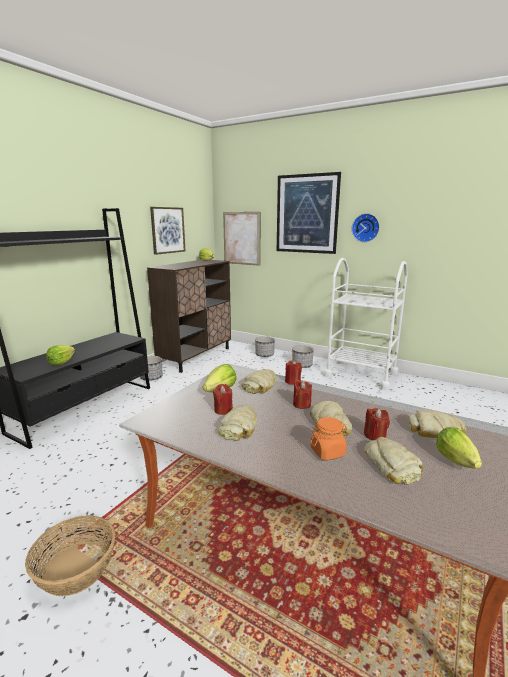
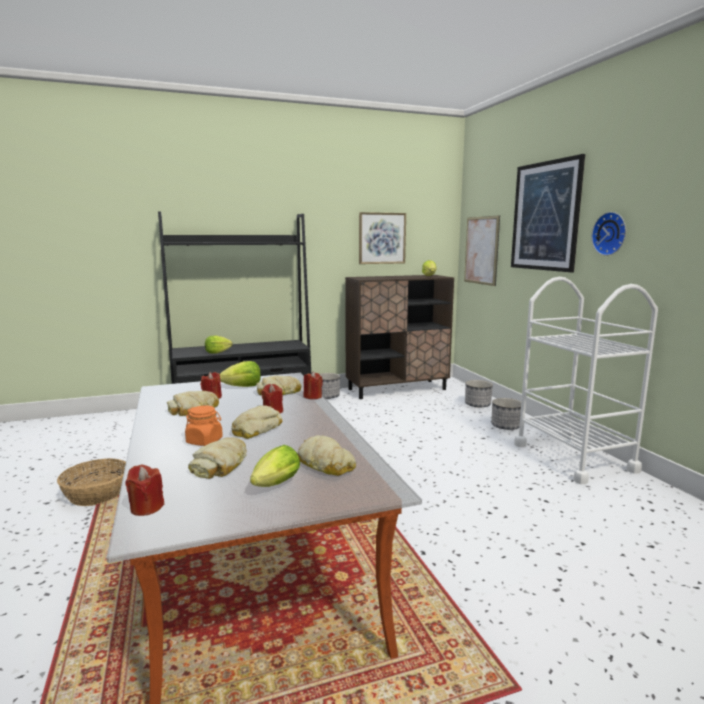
camera: 40 degrees right, 5 degrees down
(375, 435) = (266, 446): red candle -> red candle (146, 507)

